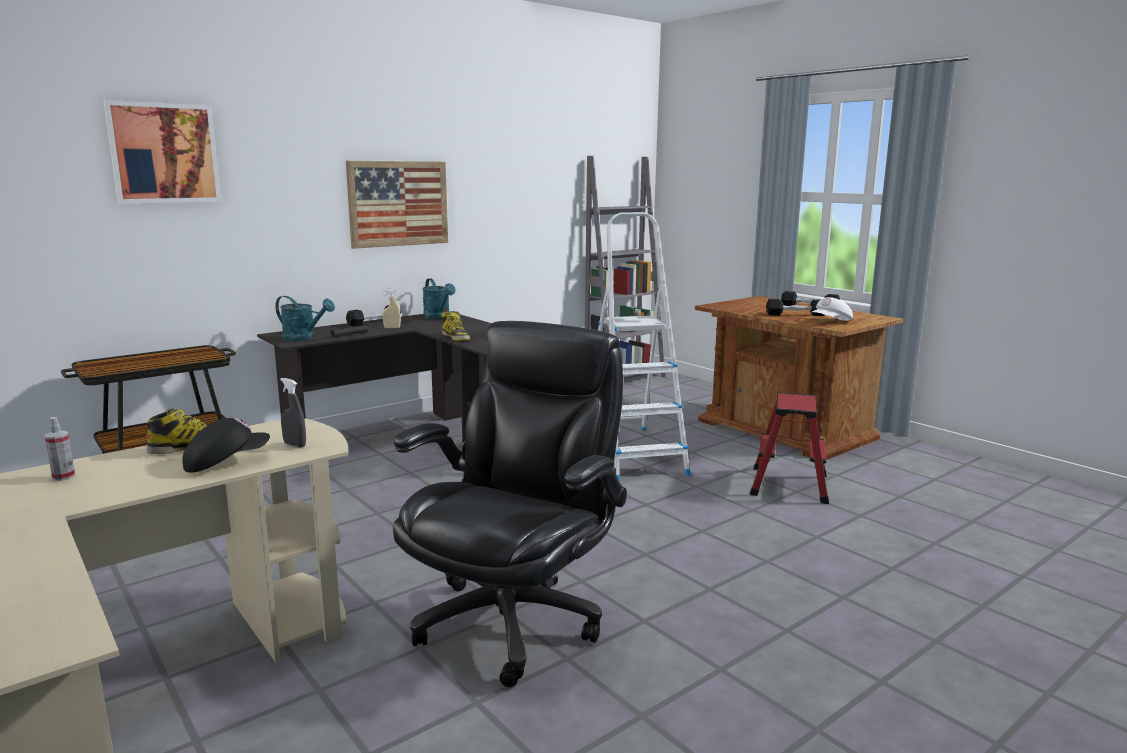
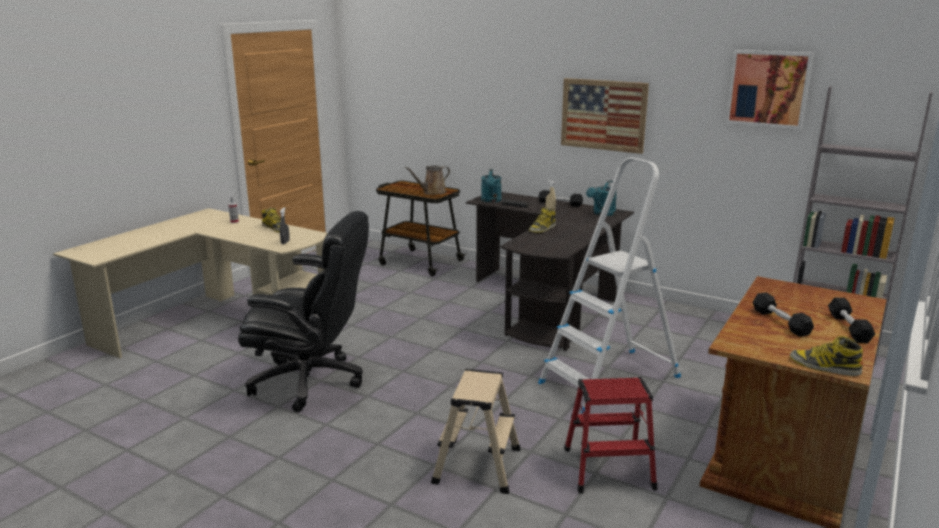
camera: 70 degrees right, 5 degrees up
(164, 153) = (457, 68): picture -> picture (768, 89)
(188, 356) = (432, 192): none -> brown watering can
(226, 462) = (258, 237): black cap -> none
(773, 539) = (477, 465): none -> beige step ladder
(831, 322) = (763, 341): white cap -> none
(876, 320) = (824, 367): none -> boot

